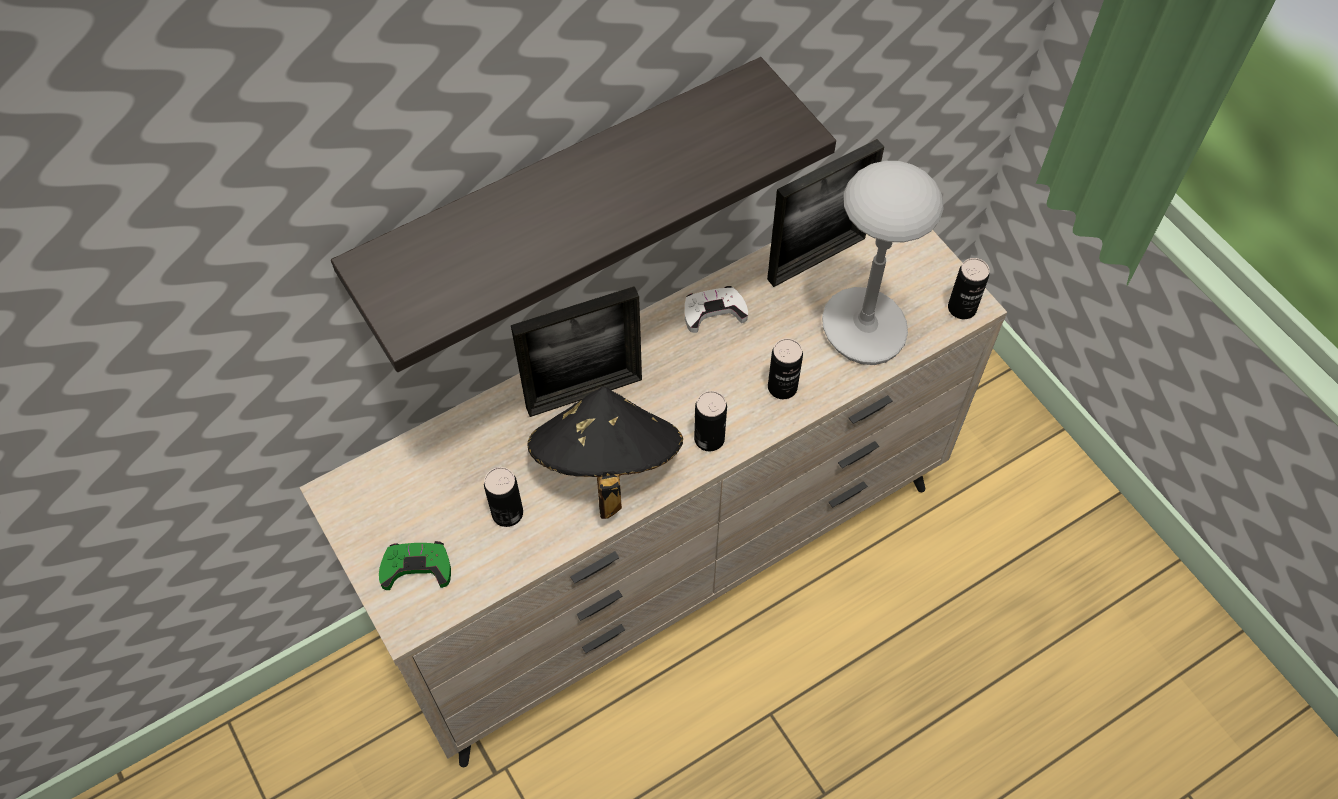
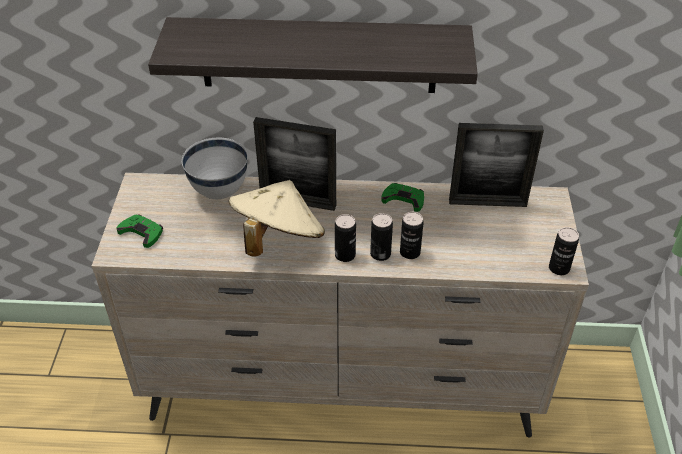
camera: 35 degrees right, 15 degrees down
(465, 440) = (219, 192): none -> white bowl
(507, 513) = (208, 233): can -> can (380, 254)
(606, 465) = (277, 238): black hat -> beige hat
(714, 311) = (404, 199): white game controller -> green game controller
(863, 329) = (485, 248): grey table lamp -> none

